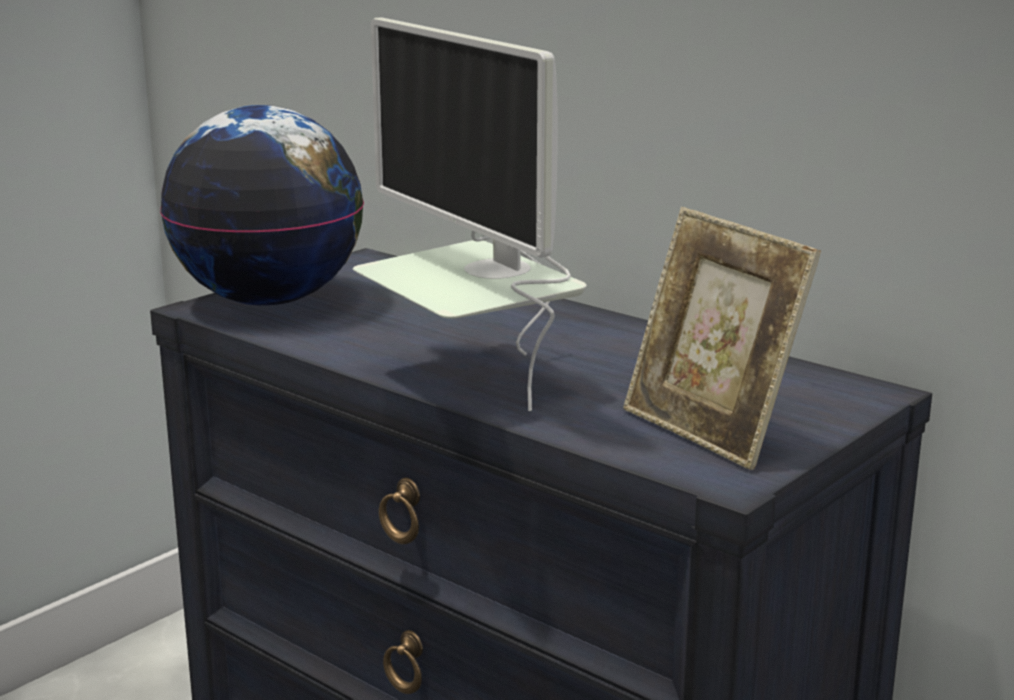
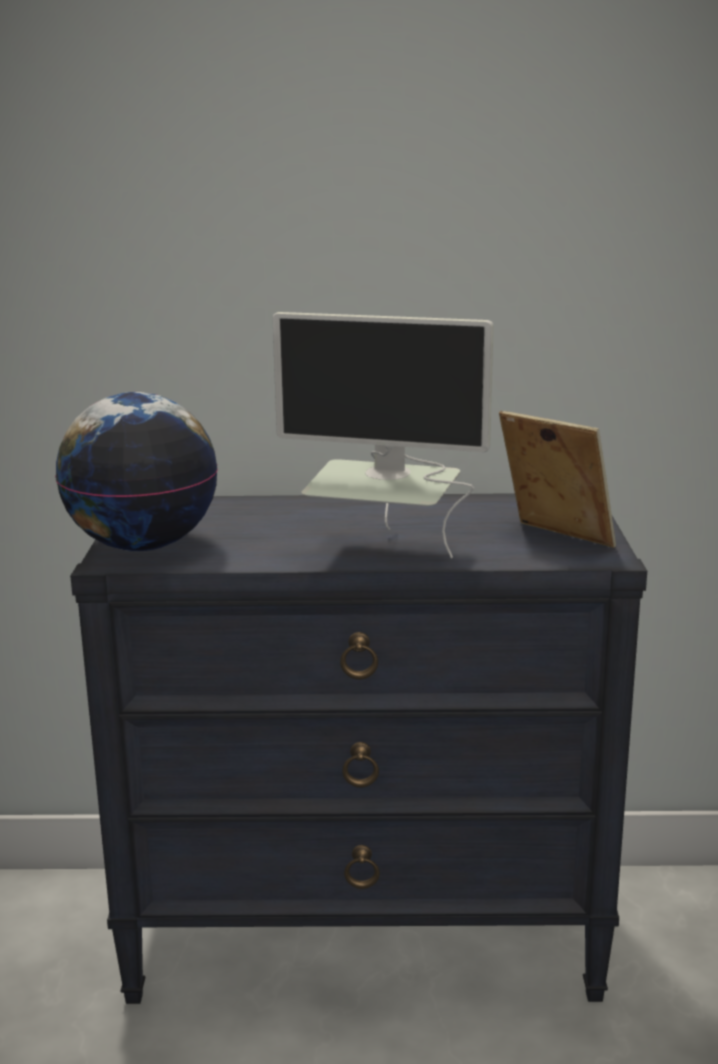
camera: 40 degrees left, 0 degrees up
(710, 431) = (554, 540): picture frame -> picture frame turned 150 degrees counterclockwise

